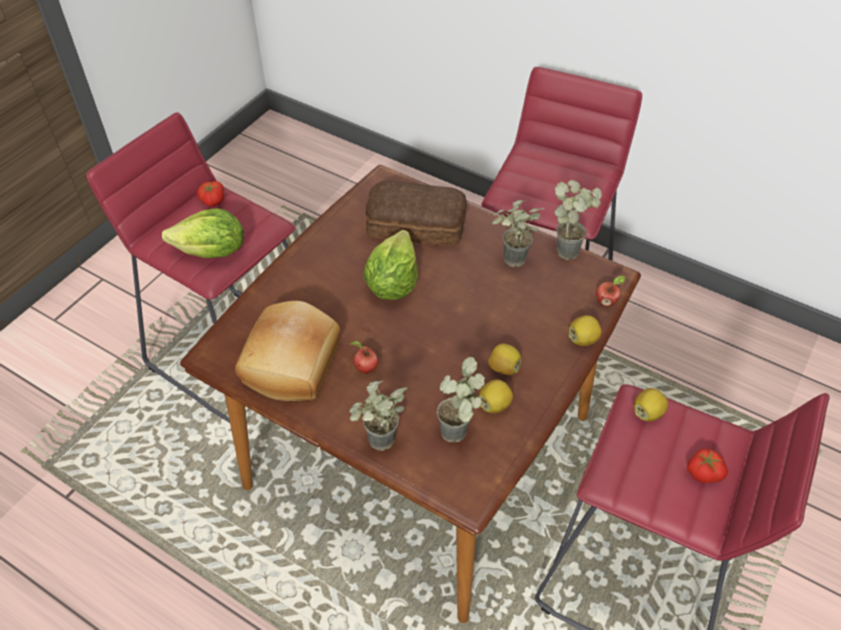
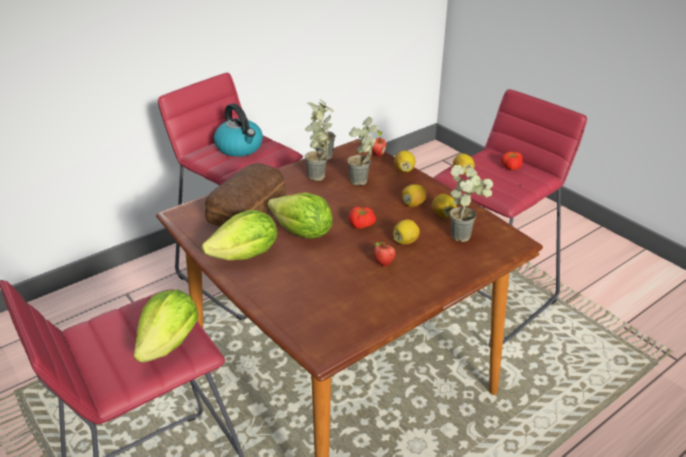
camera: 70 degrees left, 15 degrees down
(212, 200) = (92, 333): tomato -> tomato (361, 225)
(294, 364) = (360, 300): bread -> none
(334, 253) = (246, 255): none -> lettuce
(378, 447) = (461, 272): potted plant -> potted plant (363, 183)
(418, 379) = (405, 241): none -> lemon
(563, 177) = (240, 148): none -> kettle

